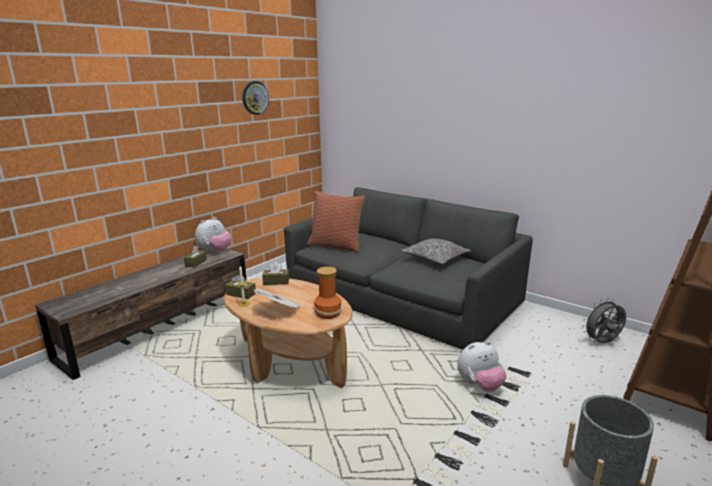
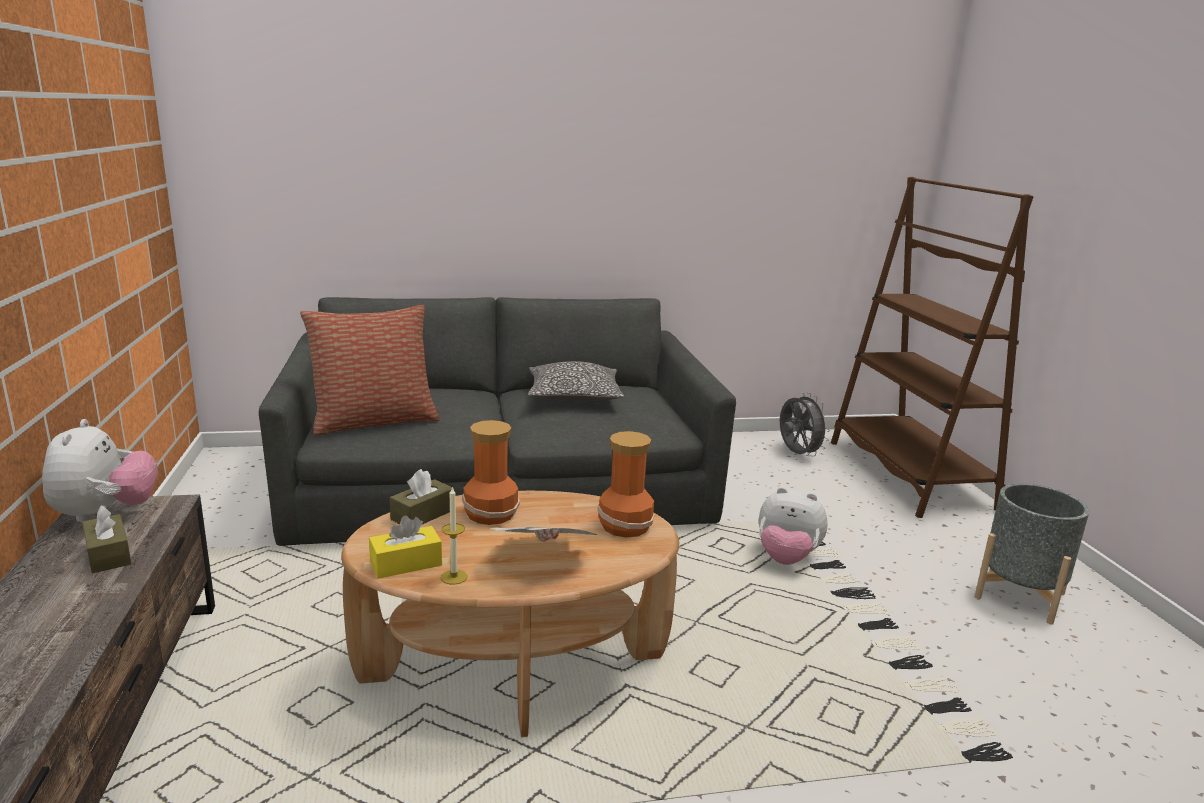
camera: 50 degrees left, 0 degrees up
(241, 294) = (406, 563): brown tissue box -> yellow tissue box
(255, 98) = (75, 87): wall clock -> none
(295, 289) = (490, 513): none -> vase
(480, 385) = (786, 558): plush toy -> plush toy turned 90 degrees clockwise
(602, 342) = (797, 454): grey fan -> grey fan turned 135 degrees clockwise

